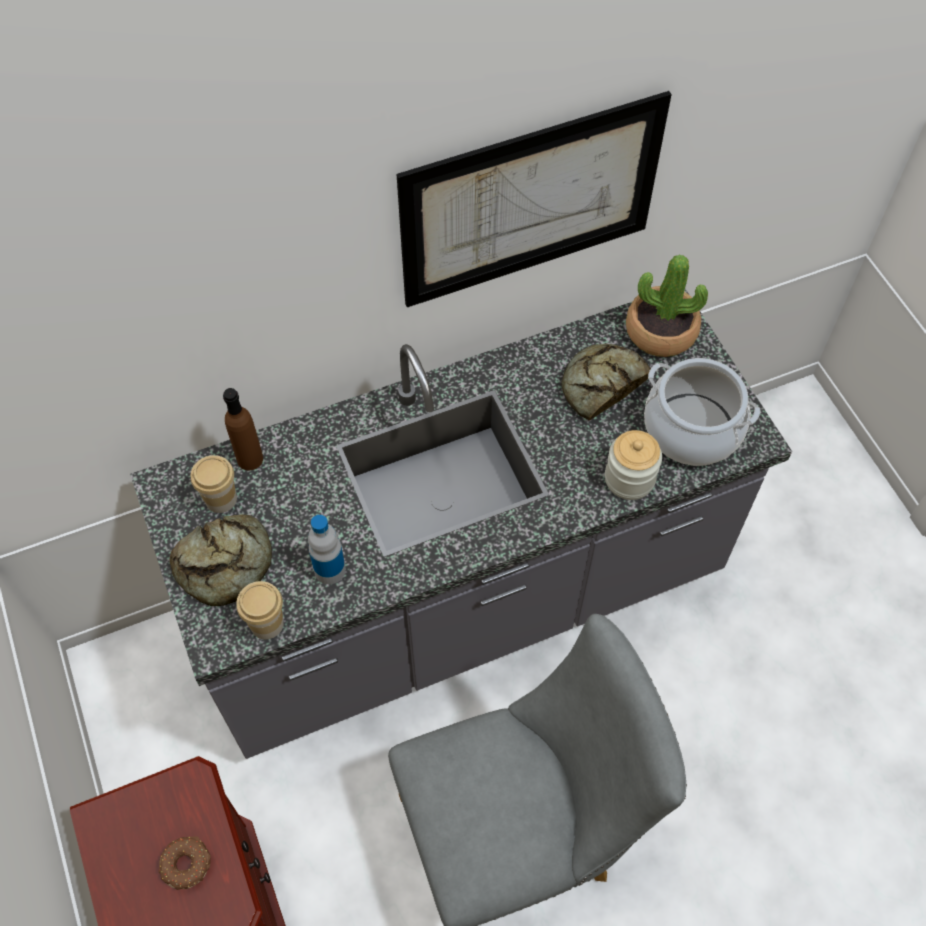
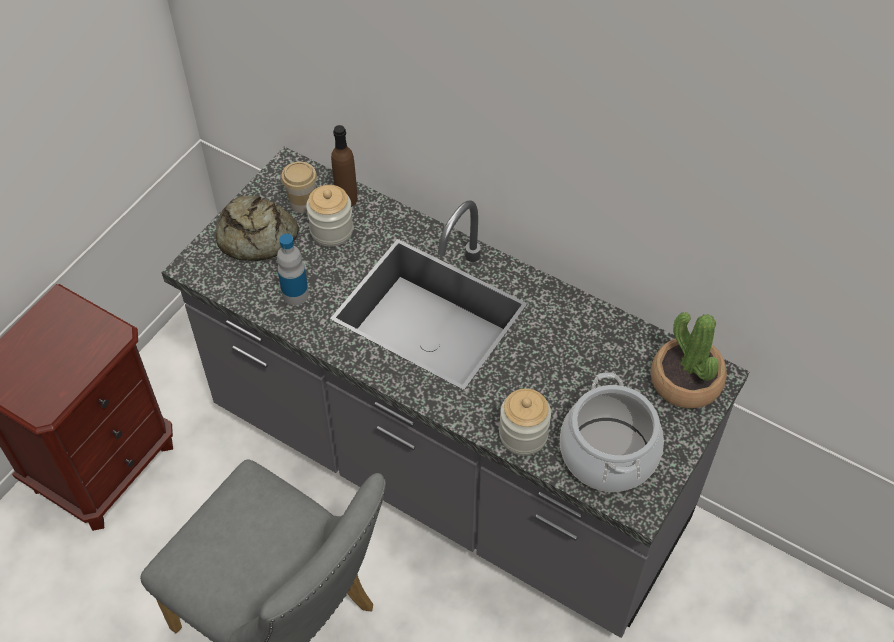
camera: 55 degrees right, 5 degrees down
(187, 863) = (58, 367): donut -> none
(267, 623) = (228, 284): cup -> none
(278, 494) = (331, 230): none -> jar
(531, 202) = (620, 171): picture -> none
(601, 385) = (595, 369): bread -> none

